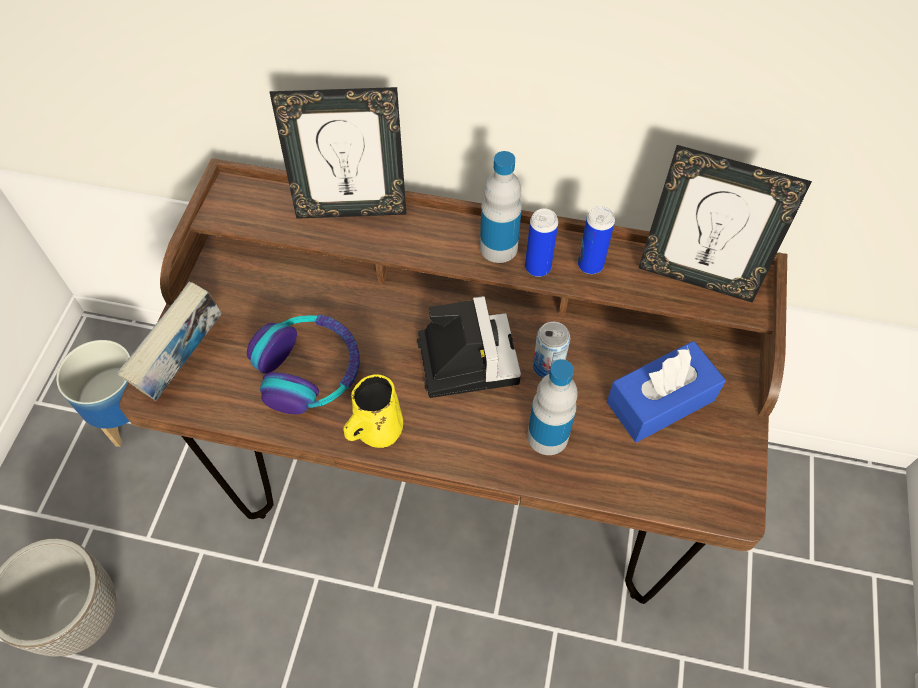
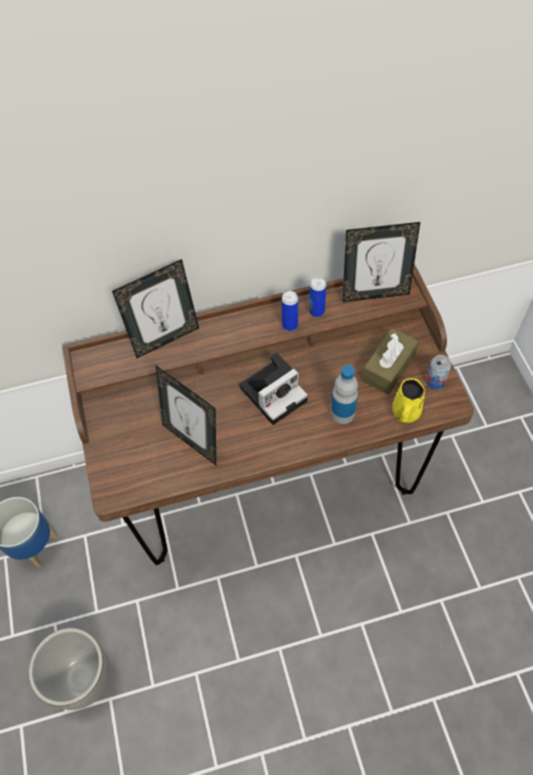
camera: 25 degrees left, 0 degrees up
(185, 365) = (119, 472): book -> none
(309, 370) = (193, 440): headphones -> picture frame
(377, 430) = (251, 454): yellow mug -> yellow mug (405, 413)
(466, 356) = (274, 392): camera -> camera turned 90 degrees clockwise
(498, 247) = (262, 324): bottle -> none
(548, 365) = (321, 376): can -> can (435, 382)
(660, 401) = (388, 367): blue tissue box -> brown tissue box

